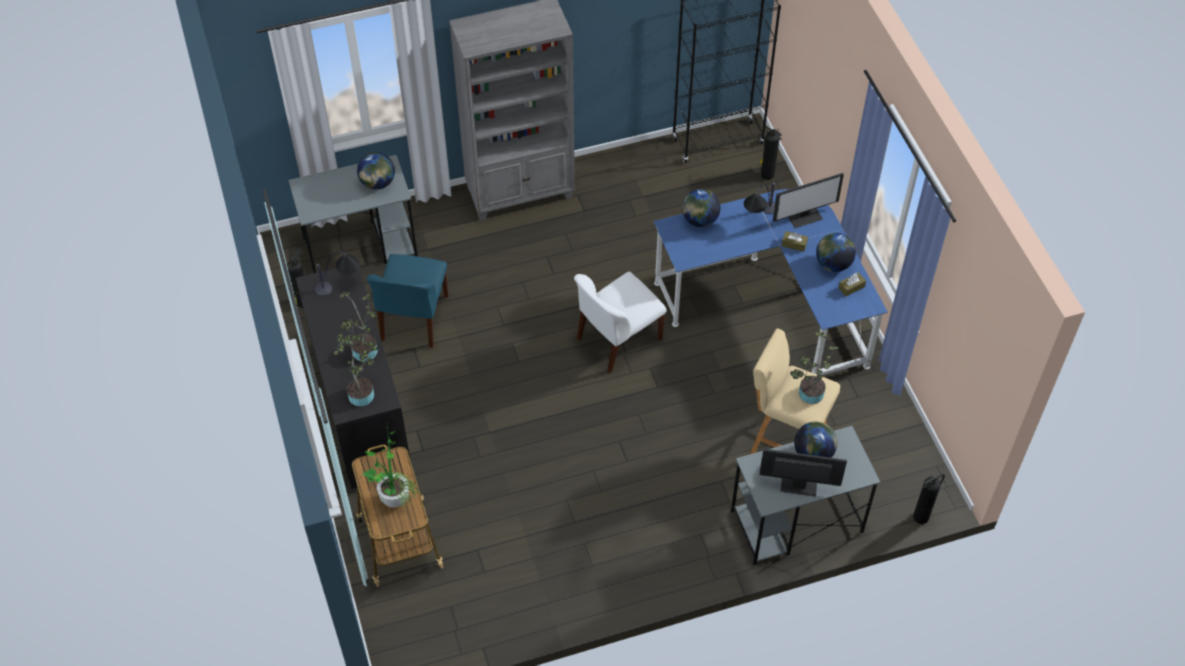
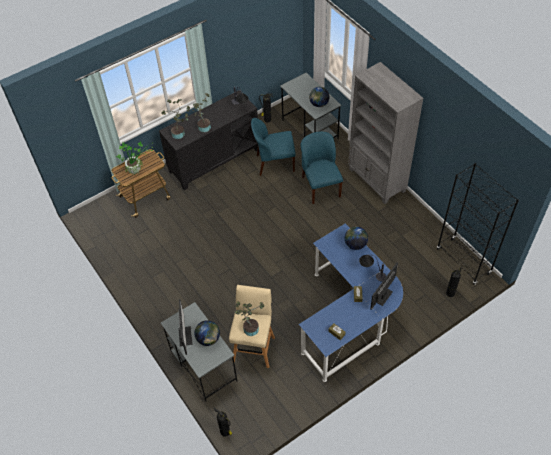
camera: 75 degrees right, 0 degrees up
(498, 269) = (320, 186): none -> blue chair
(617, 340) = (295, 251): white chair -> none
(804, 216) = (382, 296): monitor -> monitor turned 75 degrees clockwise
(833, 264) = (351, 319): globe -> none

